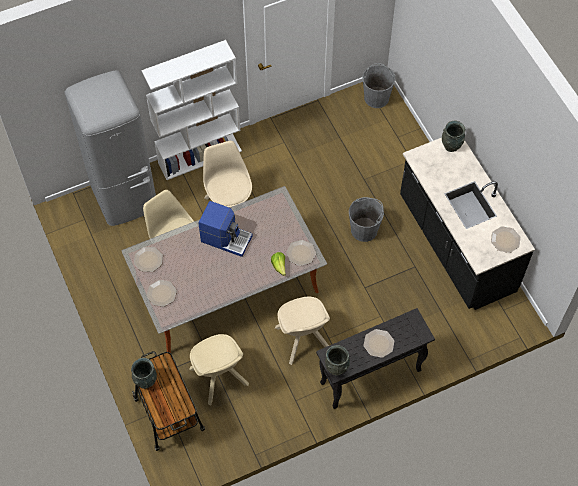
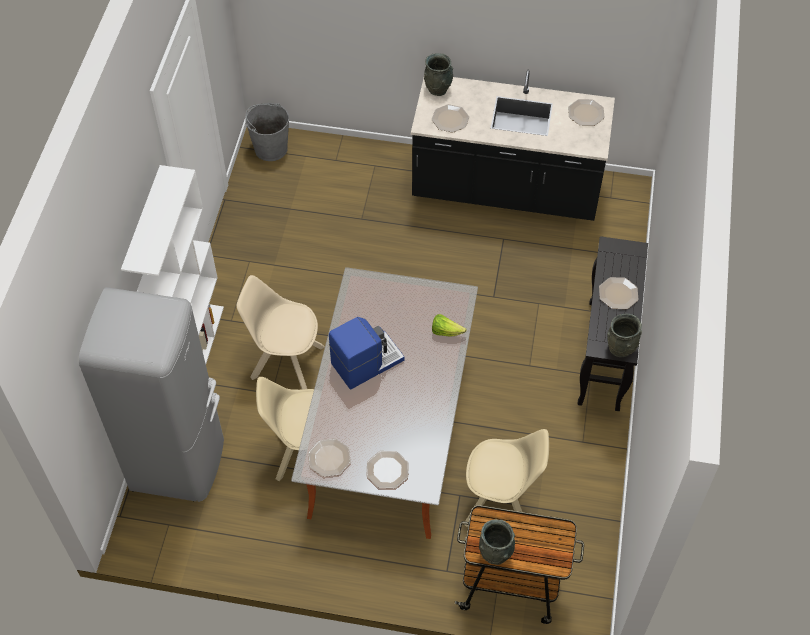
camera: 55 degrees left, 5 degrees down
(301, 253) = (445, 302): plate -> plate (450, 119)
(303, 340) = (514, 391): beige chair -> none
(364, 230) = (423, 255): grey bucket -> none

